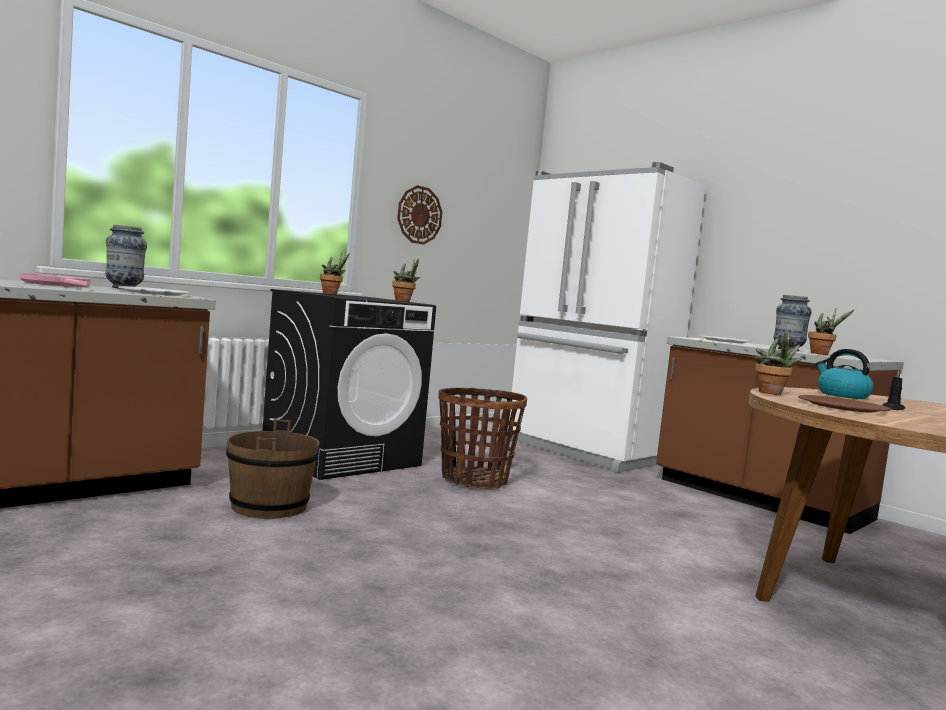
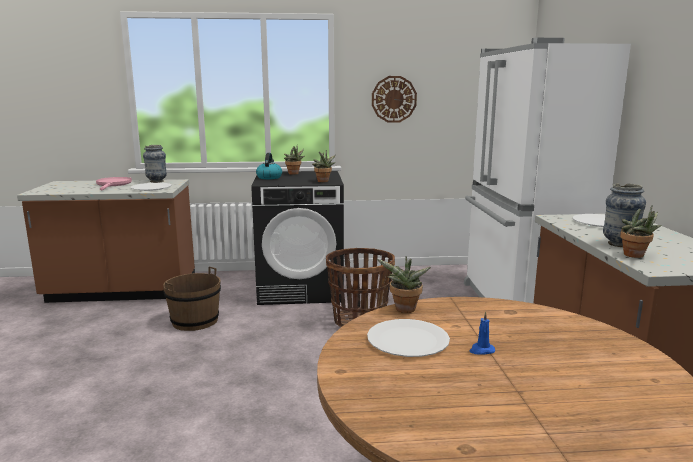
camera: 40 degrees right, 10 degrees up
(842, 395) = (514, 319): kettle -> kettle (269, 177)
(842, 406) = (407, 340): brown plate -> white plate
(892, 408) = (481, 350): black candle -> blue candle

